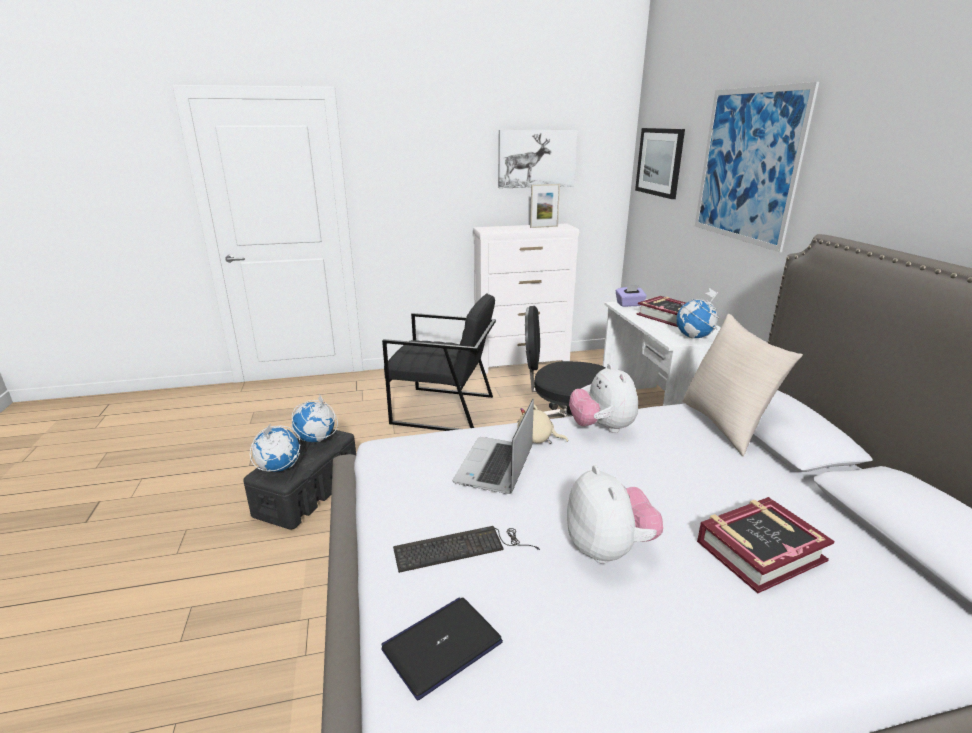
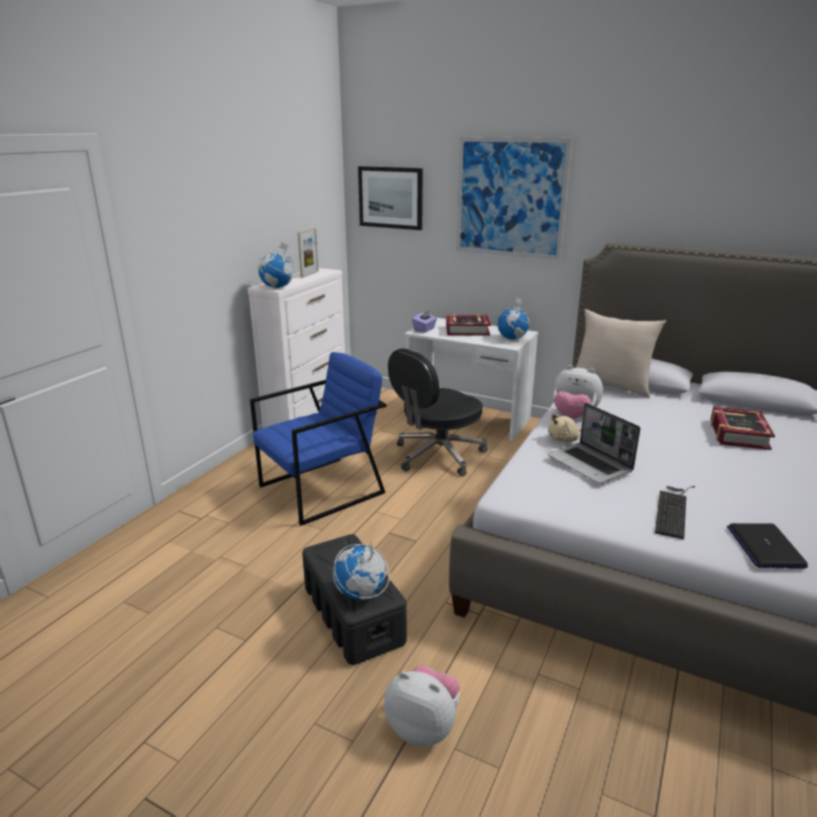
camera: 50 degrees left, 0 degrees up
(316, 439) = (335, 556): globe -> globe (278, 287)
(443, 410) = (322, 489): black armchair -> blue armchair
(536, 158) = (284, 204): picture -> none
(608, 549) = (707, 468): plush toy -> plush toy (423, 726)

